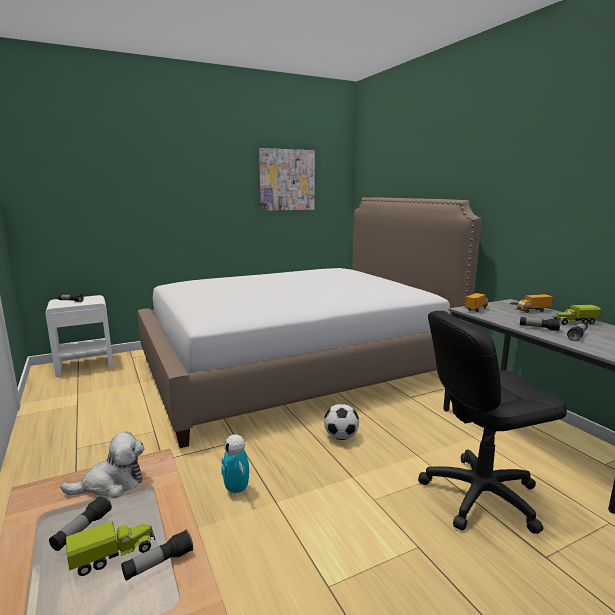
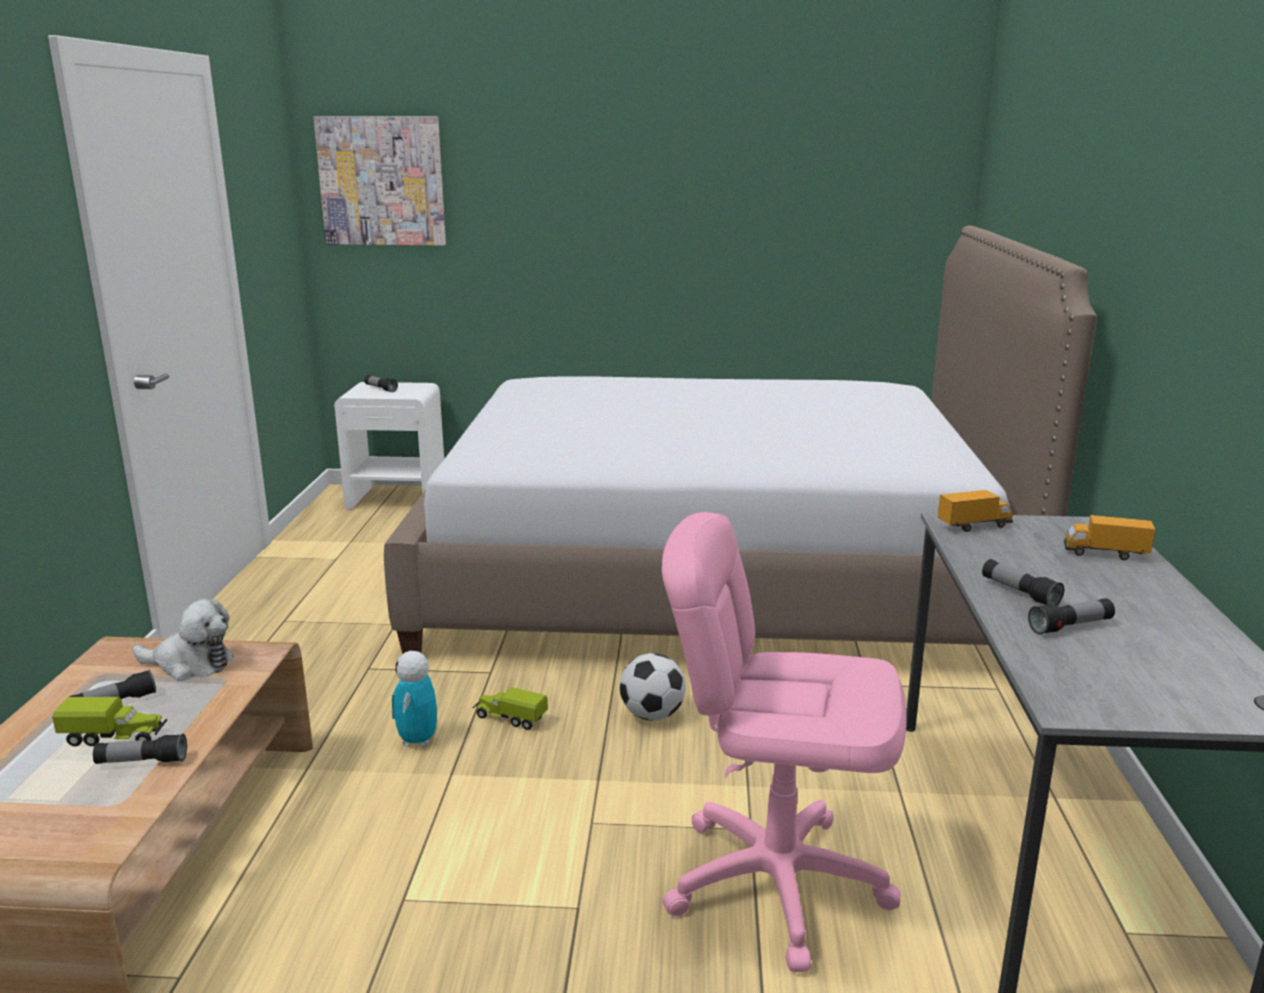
camera: 30 degrees right, 5 degrees up
(287, 180) = (807, 180): picture -> picture (382, 181)
(480, 495) = (776, 882): black office chair -> pink office chair
(574, 322) = (1140, 599): toy truck -> toy truck (510, 718)

